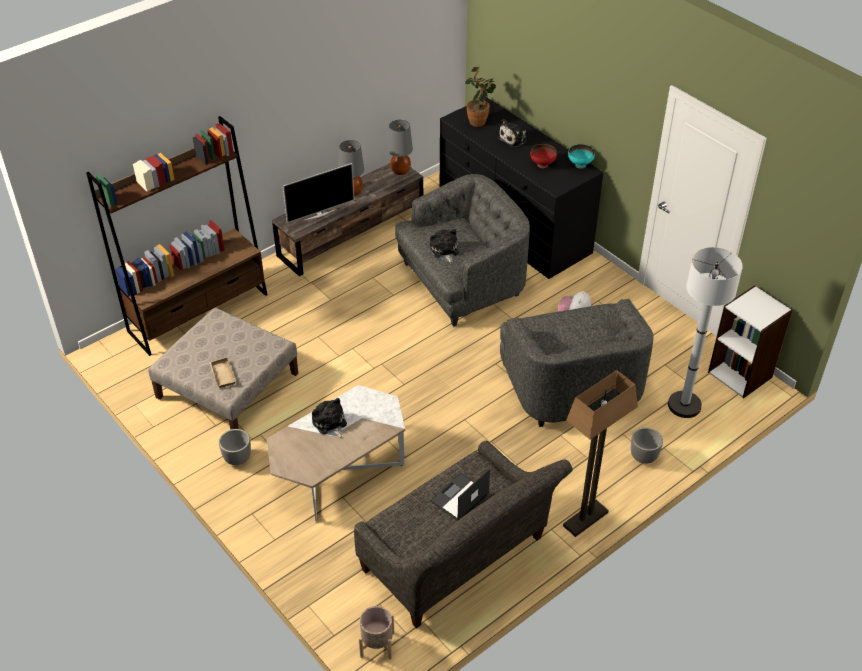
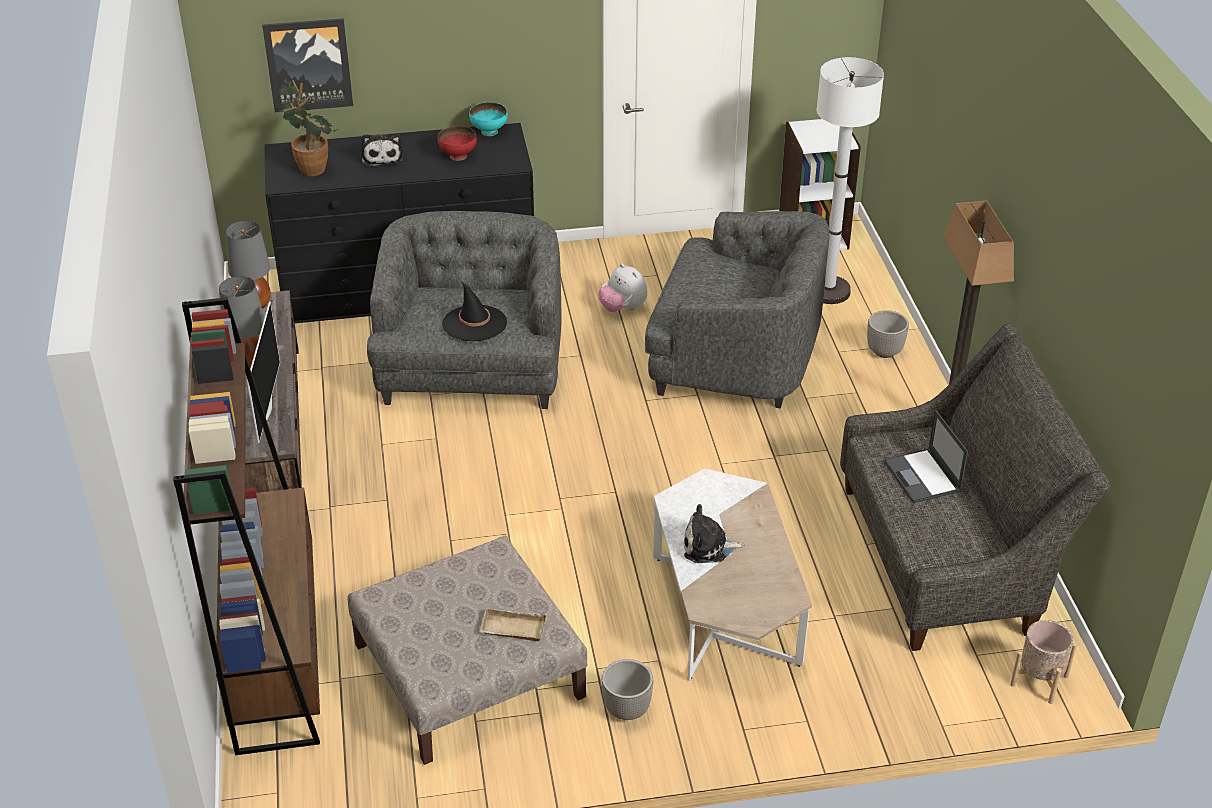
camera: 60 degrees left, 5 degrees down
(444, 251) = (474, 323): plush toy -> black hat
(514, 64) = (308, 64): none -> picture

